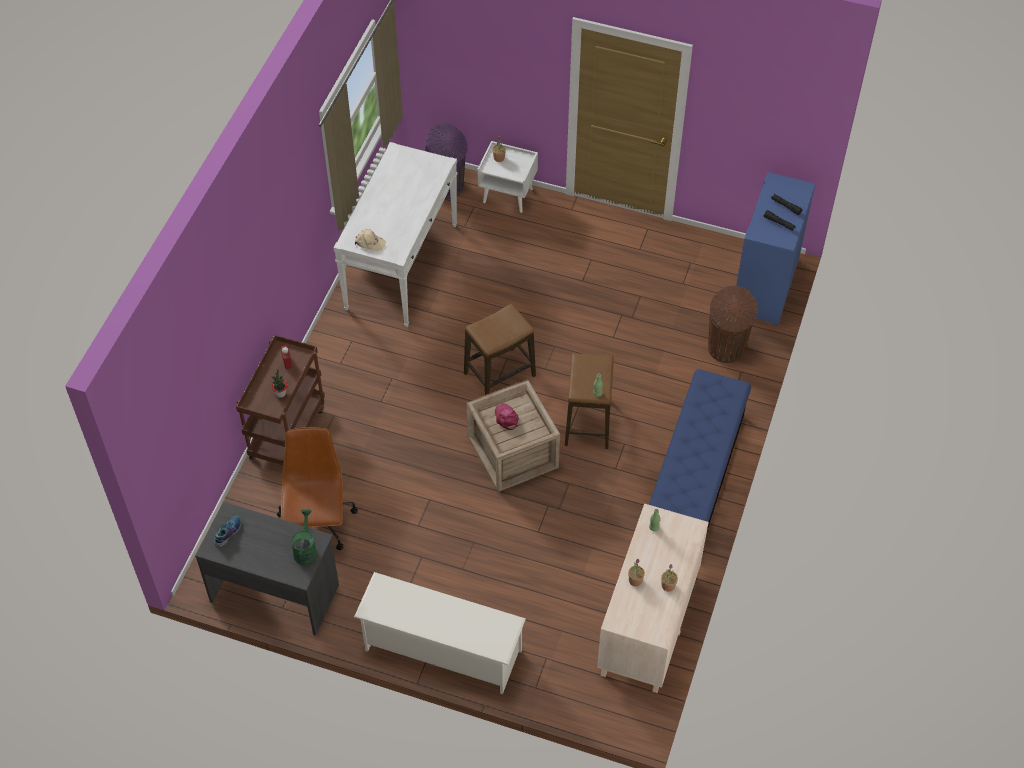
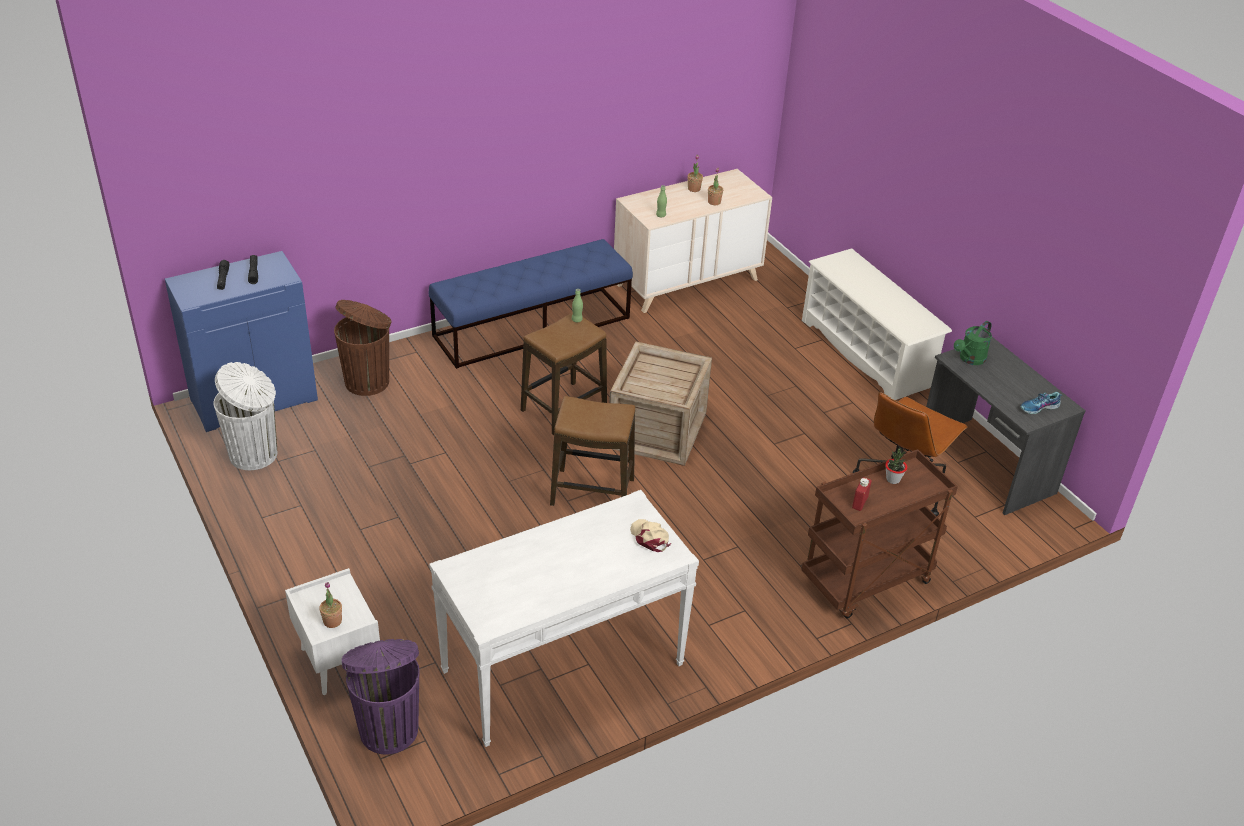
camera: 140 degrees left, 15 degrees down
(506, 418) = (664, 384): pink cap -> none
(708, 257) = (255, 455): none -> white trash can

